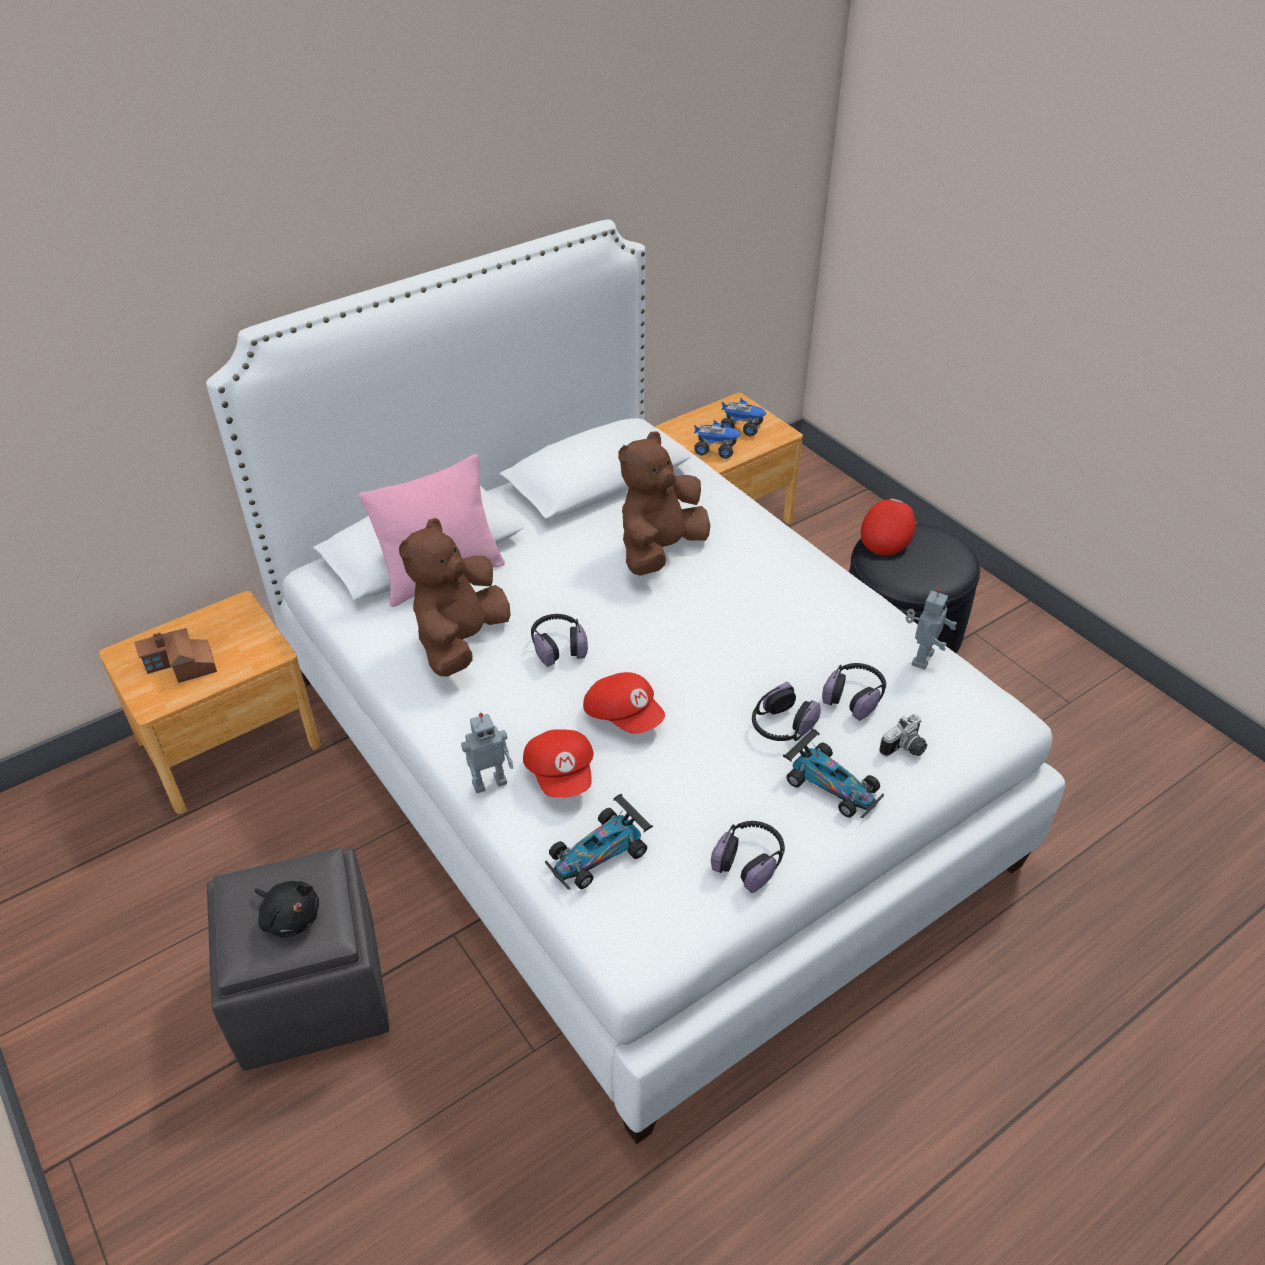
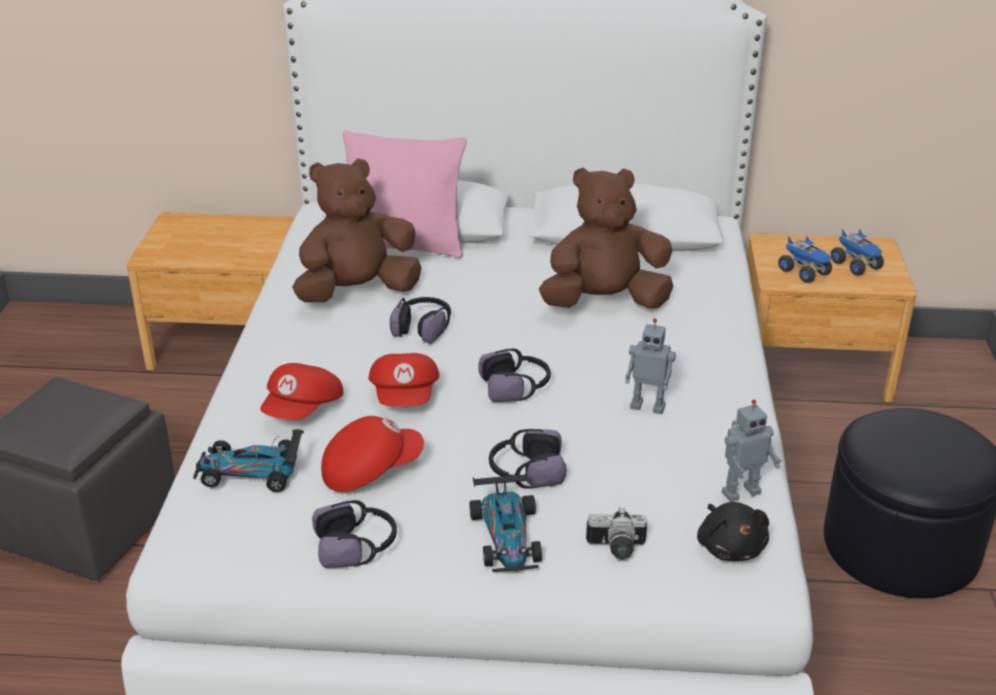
camera: 40 degrees right, 10 degrees down
(180, 665) = (194, 242): toy house -> none
(290, 917) = (58, 422): black plush toy -> black plush toy (730, 547)
(489, 782) = (248, 387): toy robot -> toy robot (648, 406)
(855, 697) = (627, 487): headphones -> headphones (516, 387)
(886, 536) = (909, 416): red cap -> red cap (370, 470)

